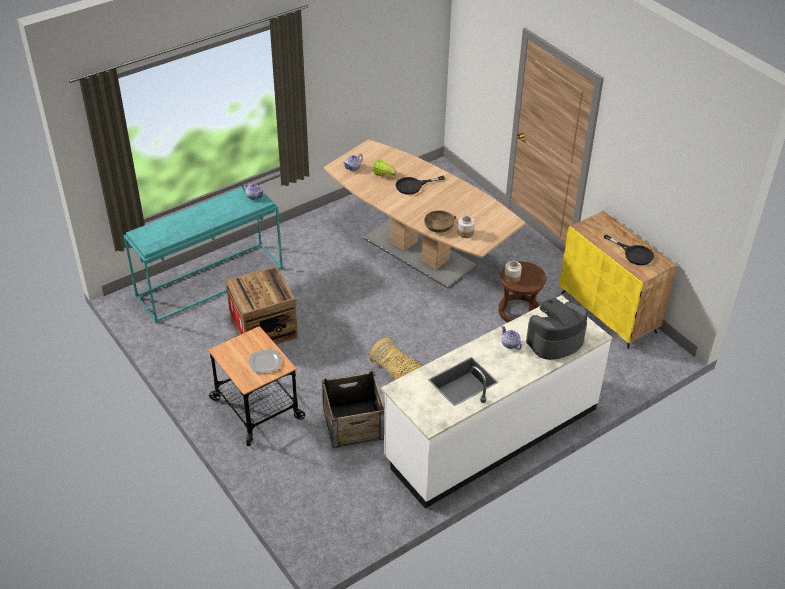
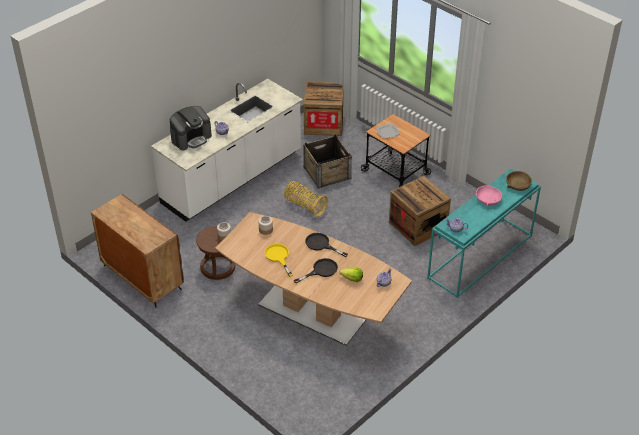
camera: 170 degrees right, 0 degrees up
(197, 222) = (488, 199): none -> pink bowl
(332, 519) = (323, 123): none -> crate
(439, 225) = (289, 233): brown bowl -> brown bowl (518, 184)
(456, 204) = (278, 257): none -> yellow frying pan
(609, 312) = (141, 277): yellow cabinet -> brown cabinet
(634, 254) = (124, 216): black frying pan -> black frying pan (321, 244)

